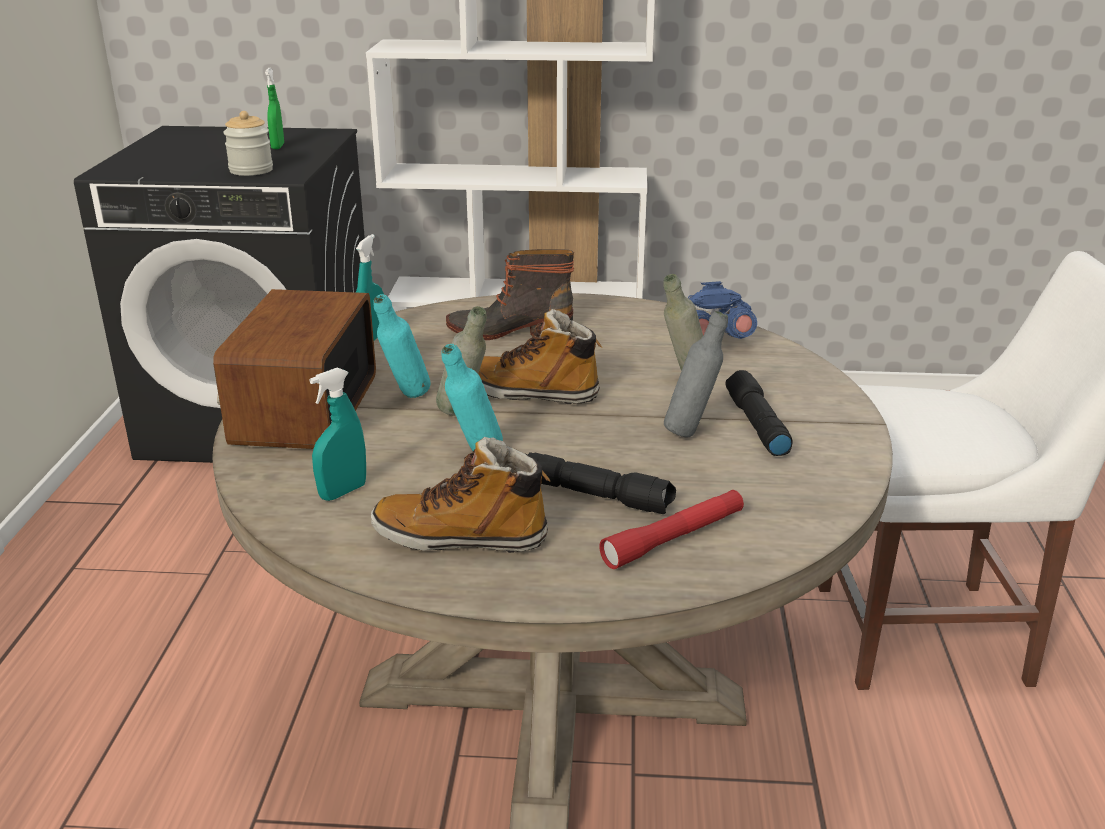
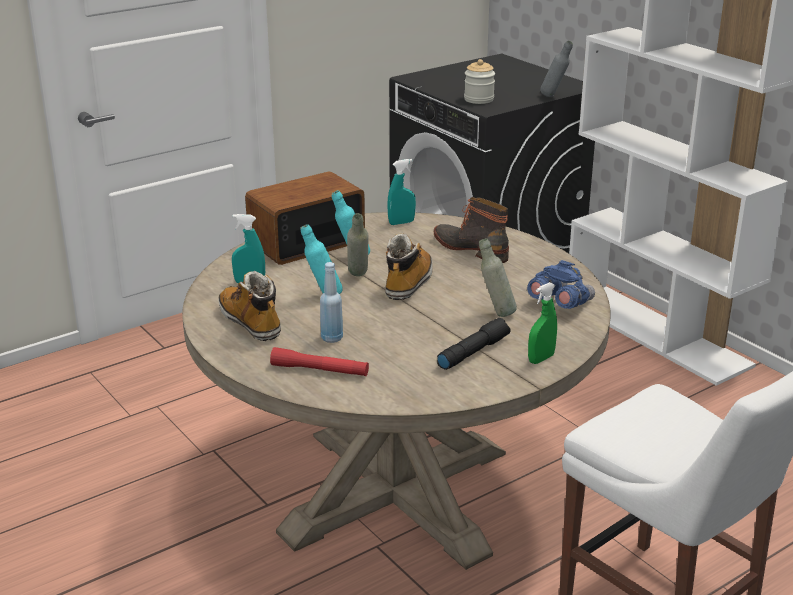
camera: 50 degrees right, 0 degrees up
(277, 146) = (527, 87): green spray bottle -> green spray bottle (541, 359)
(531, 393) = (408, 283): boot -> boot turned 45 degrees clockwise
(598, 495) = (332, 338): black flashlight -> blue bottle
(692, 431) = (435, 337): grey bottle -> grey bottle (554, 97)

